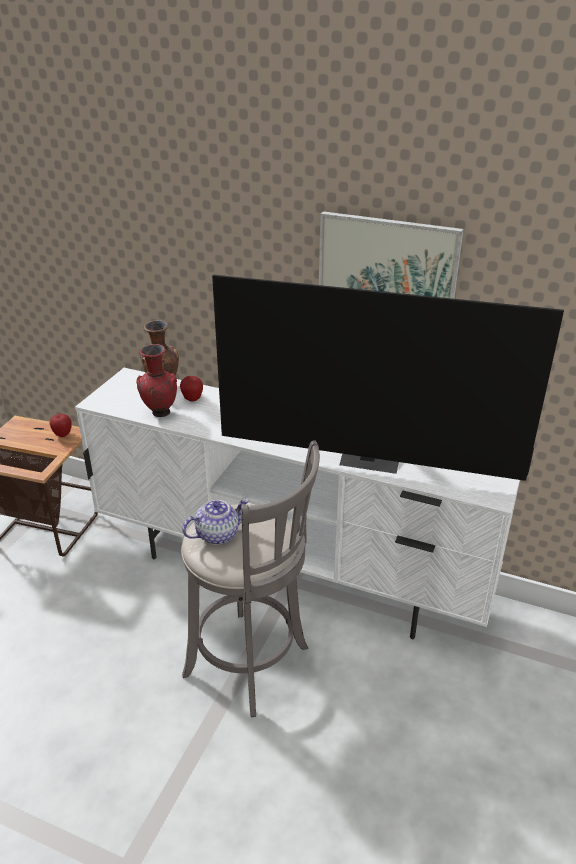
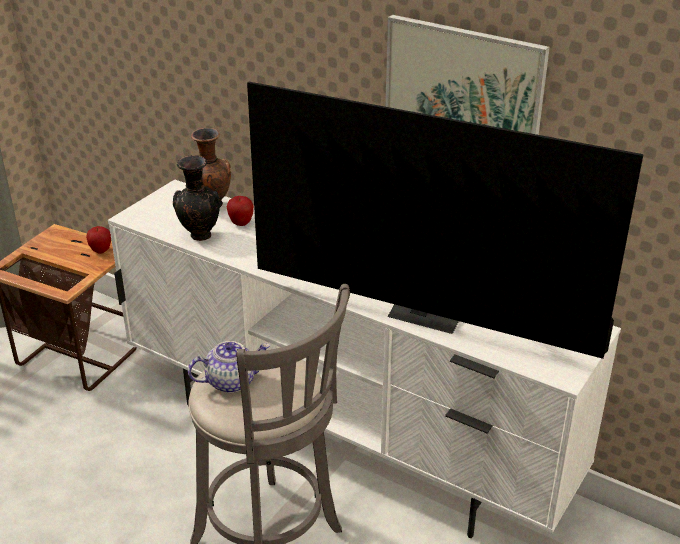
camera: 10 degrees right, 0 degrees up
(160, 413) = (199, 236): red vase -> black vase

